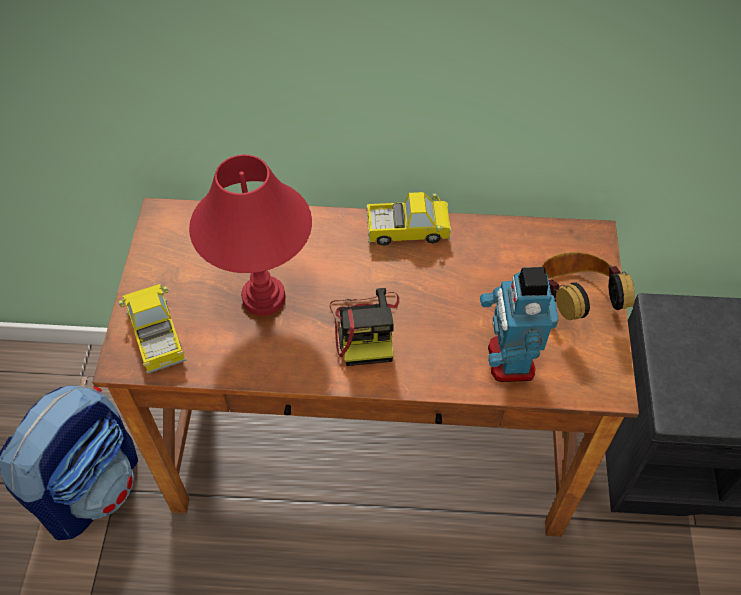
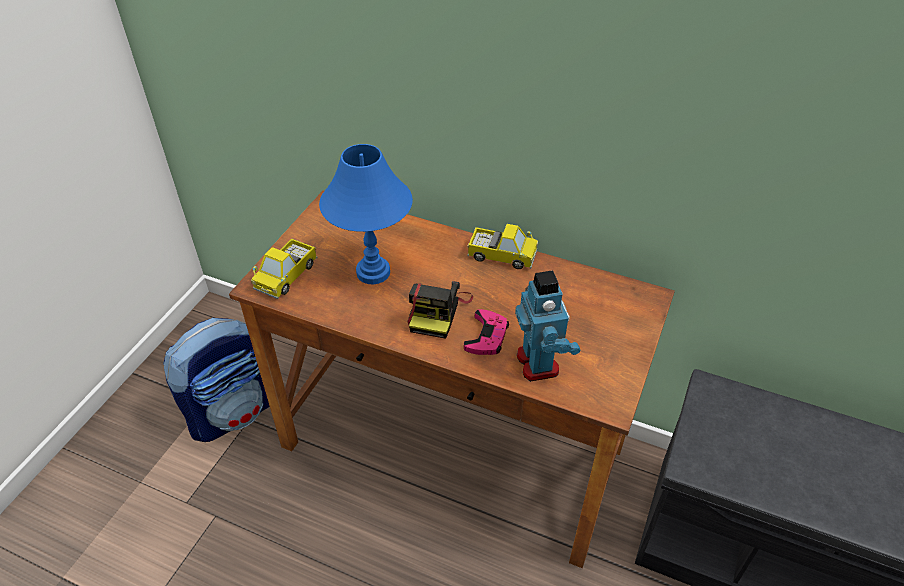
camera: 20 degrees right, 10 degrees down
(157, 335) = (286, 276): toy truck -> toy truck turned 150 degrees counterclockwise
(263, 298) = (372, 272): red table lamp -> blue table lamp
(437, 344) = (487, 336): none -> pink game controller
(509, 360) = (538, 363): toy robot -> toy robot turned 150 degrees clockwise
(575, 301) = (612, 337): headphones -> none

